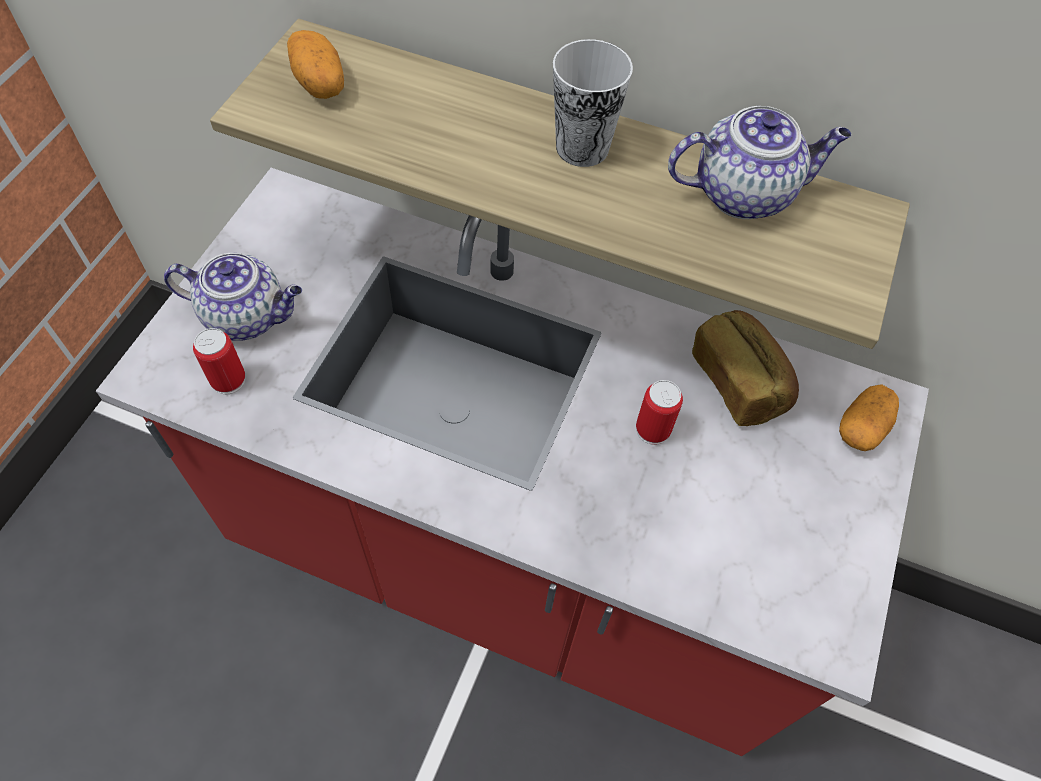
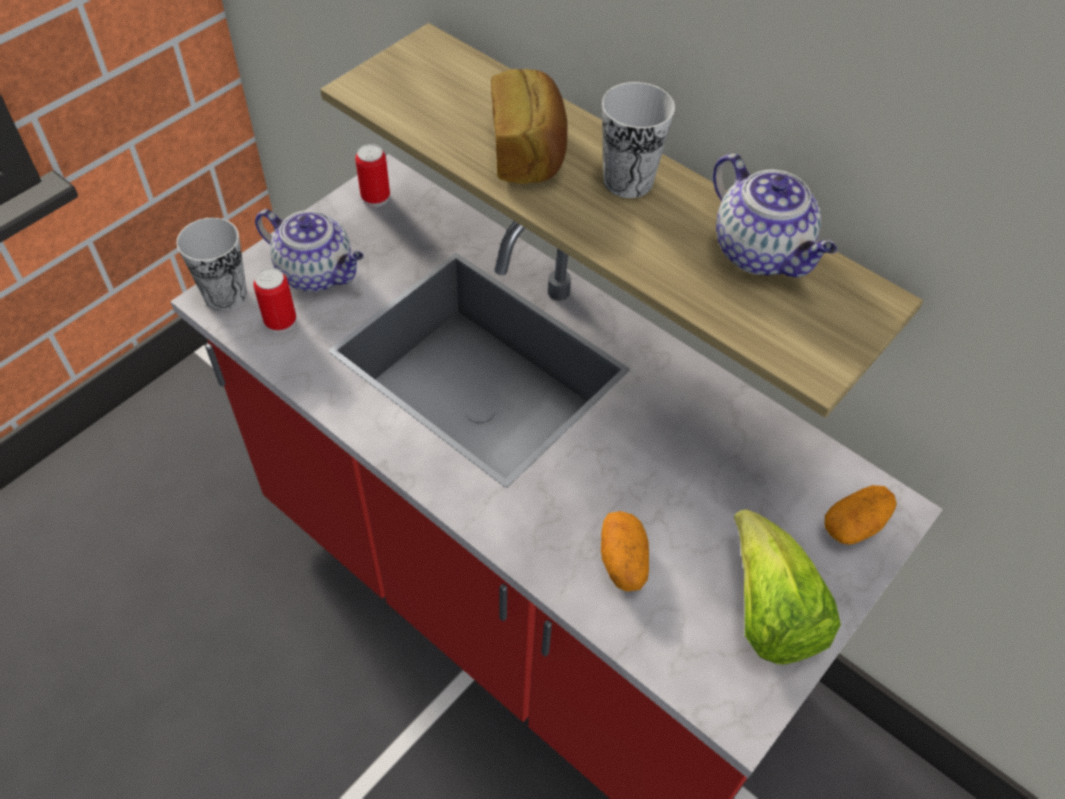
camera: 20 degrees right, 5 degrees down
(155, 366) = (225, 294): none -> cup
(319, 82) = (422, 78): potato -> potato (623, 561)
(653, 429) = (642, 467): can -> can (375, 197)
(739, 382) = (746, 448): bread -> bread (528, 151)
(744, 193) = (762, 253): teapot -> teapot turned 45 degrees clockwise
(823, 538) = (769, 612): none -> lettuce

